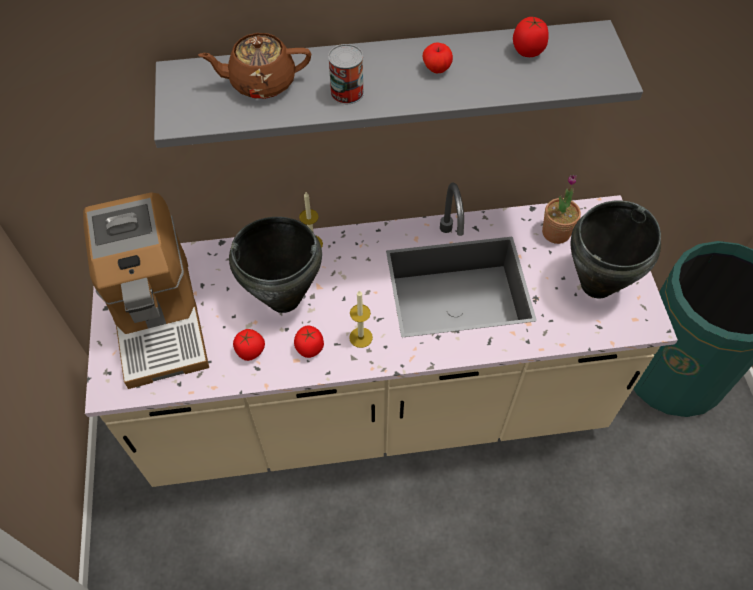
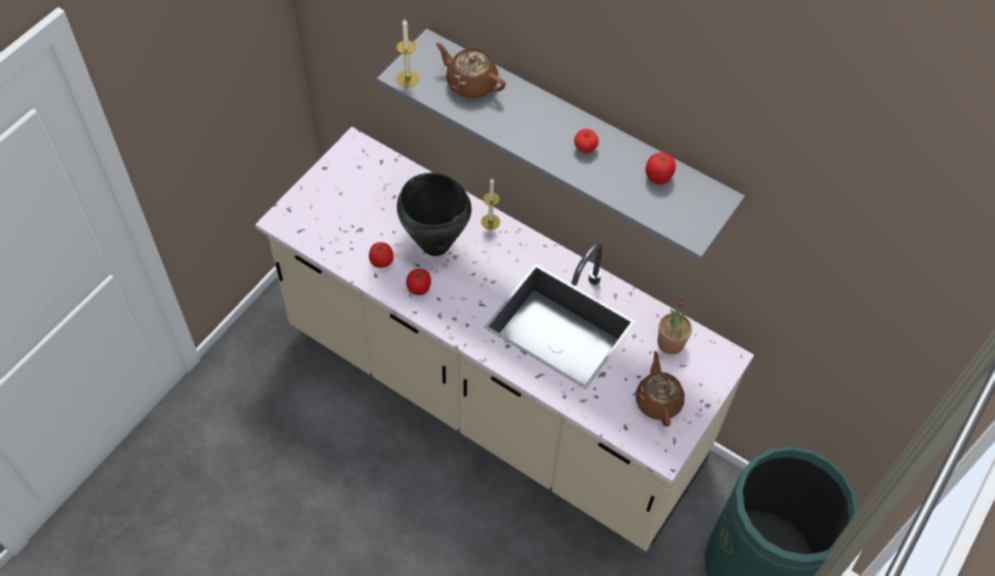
camera: 40 degrees right, 0 degrees up
(158, 317) = (348, 197): coffee machine -> none
(347, 92) = (513, 125): can -> none
(361, 337) = (458, 307): candle -> candle (408, 78)
(597, 285) = (658, 400): black cooking pot -> brown teapot

